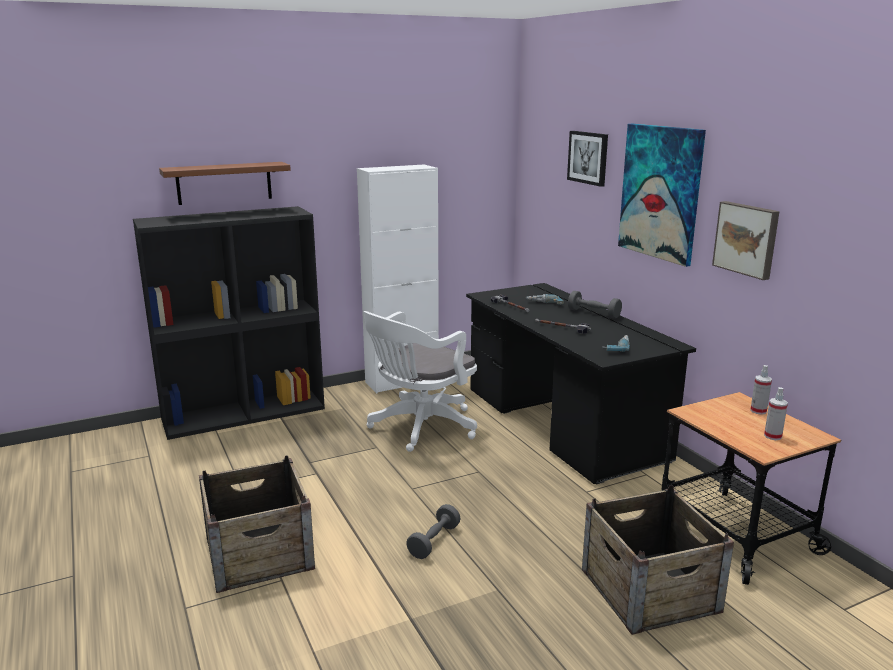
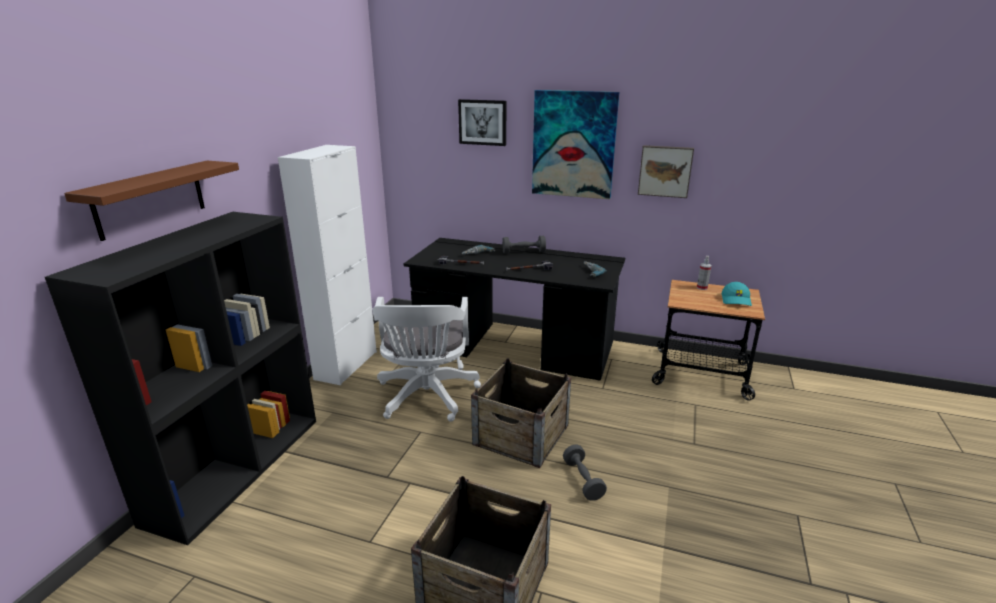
camera: 45 degrees left, 5 degrees up
(649, 590) = (725, 432): crate -> crate (521, 435)
(772, 436) = (736, 300): spray bottle -> turquoise cap

